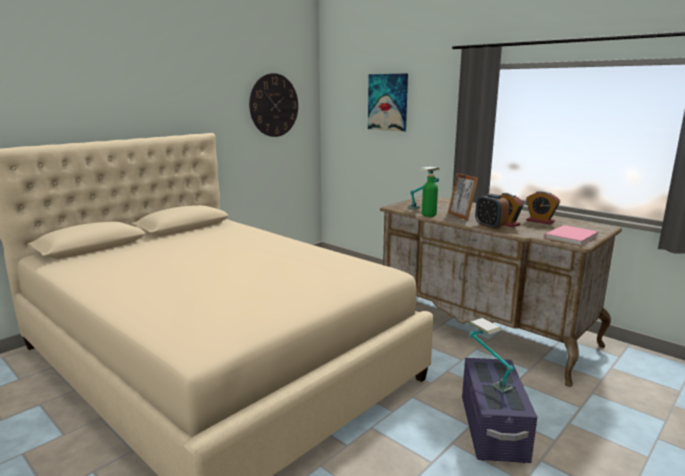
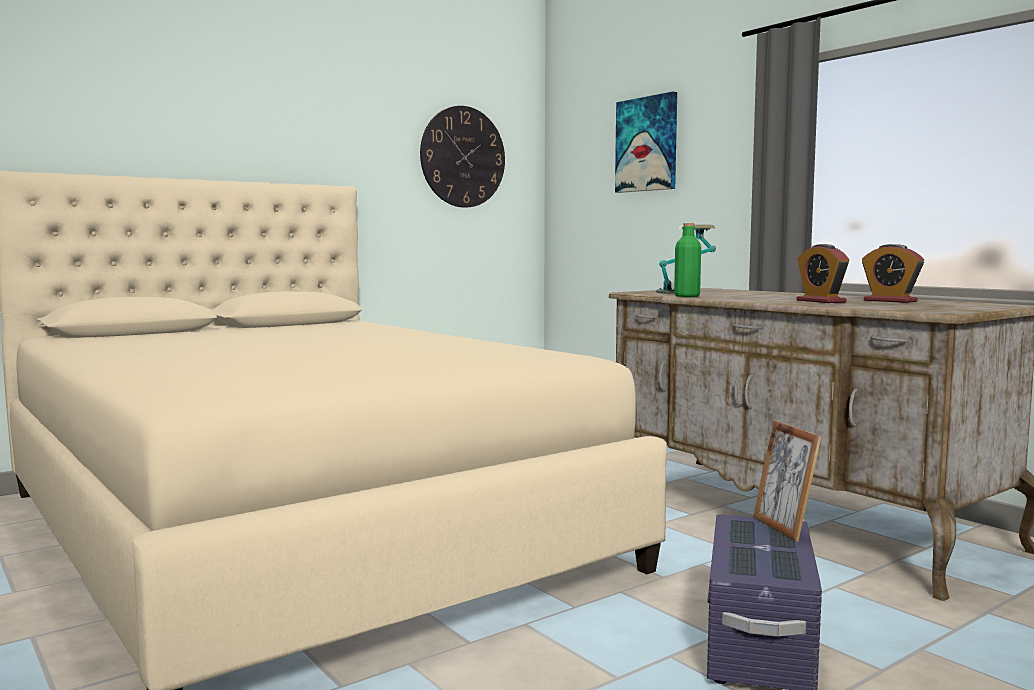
camera: 10 degrees right, 10 degrees down
(460, 216) = (744, 297): picture frame -> picture frame (783, 528)
(486, 377) = (745, 538): table lamp -> none
(490, 226) = (788, 302): alarm clock -> none
(569, 237) = (931, 308): pink book -> none

